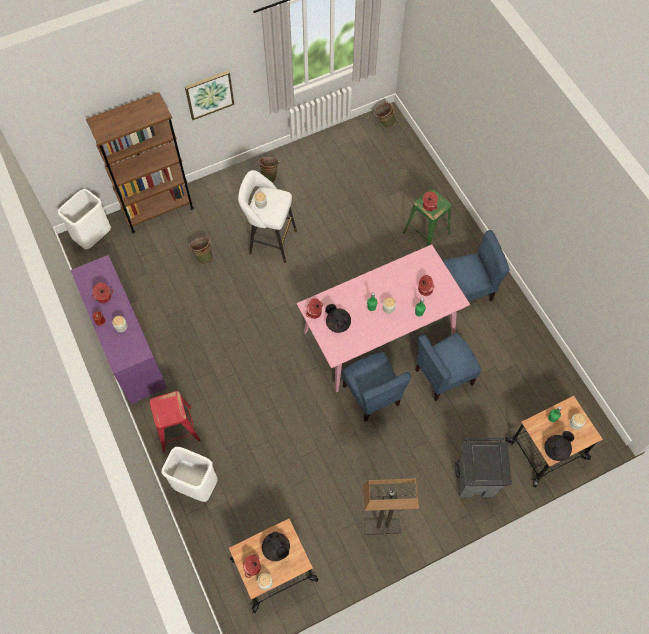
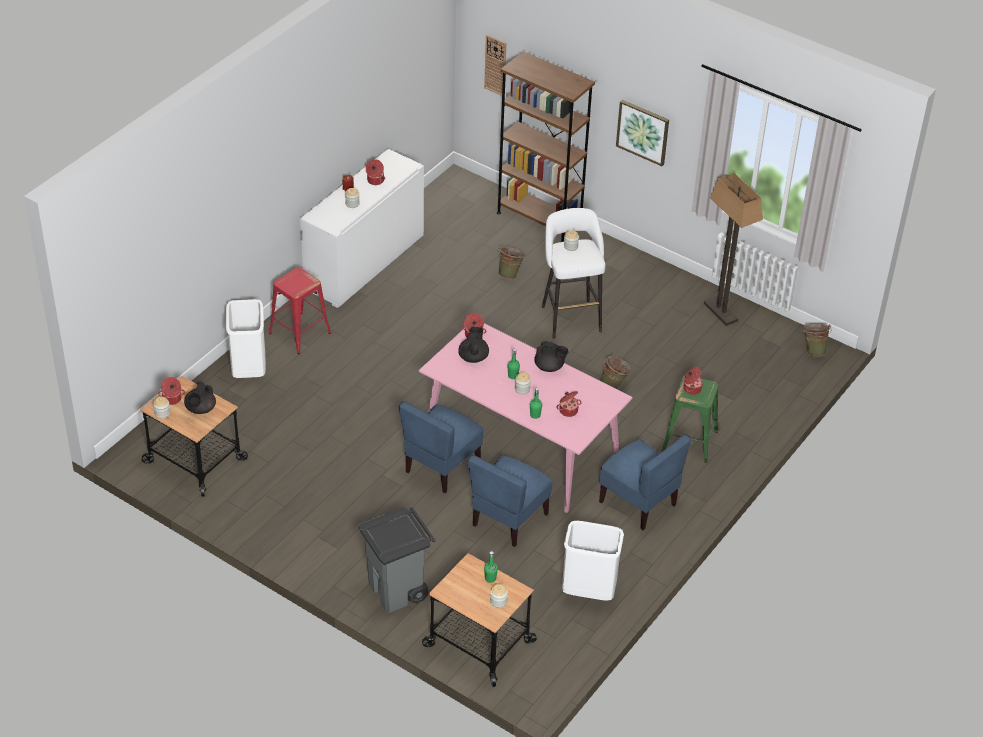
camera: 60 degrees right, 20 degrees down
(63, 146) = (495, 65): none -> wall clock
(93, 236) = (470, 188): white trash can -> white trash can (589, 591)
(128, 347) = (364, 263): purple cabinet -> white cabinet
(269, 176) = (654, 284): green bucket -> green bucket (614, 386)
(382, 527) = (292, 529): floor lamp -> floor lamp (721, 312)
(443, 376) = (509, 519): blue chair -> blue chair turned 90 degrees counterclockwise
(556, 450) = (452, 593): black teapot -> black teapot (549, 367)

